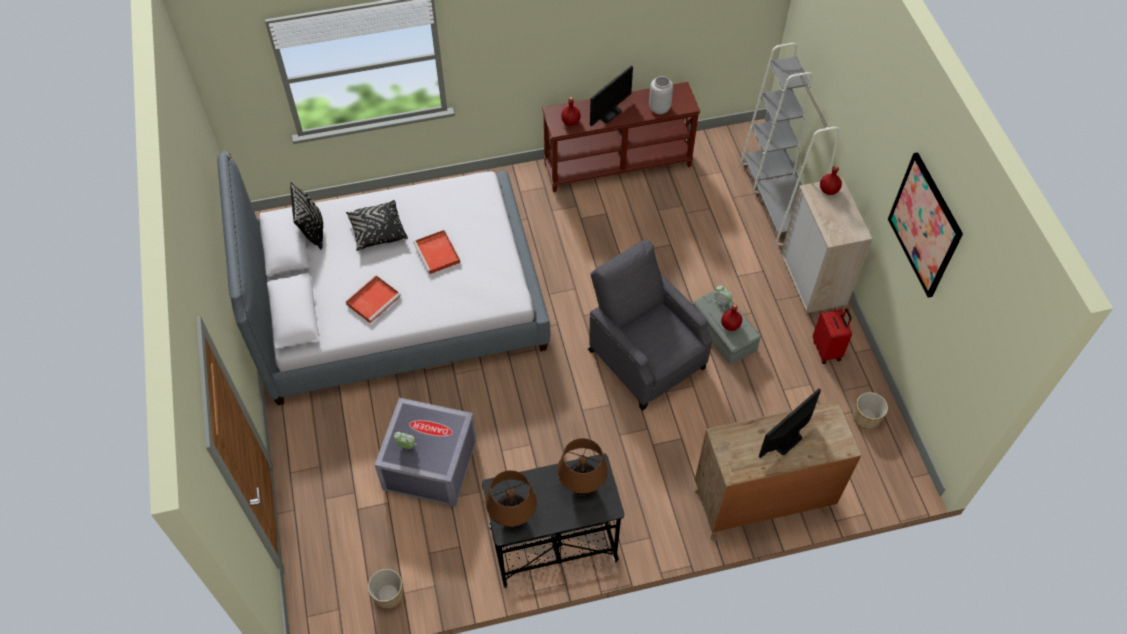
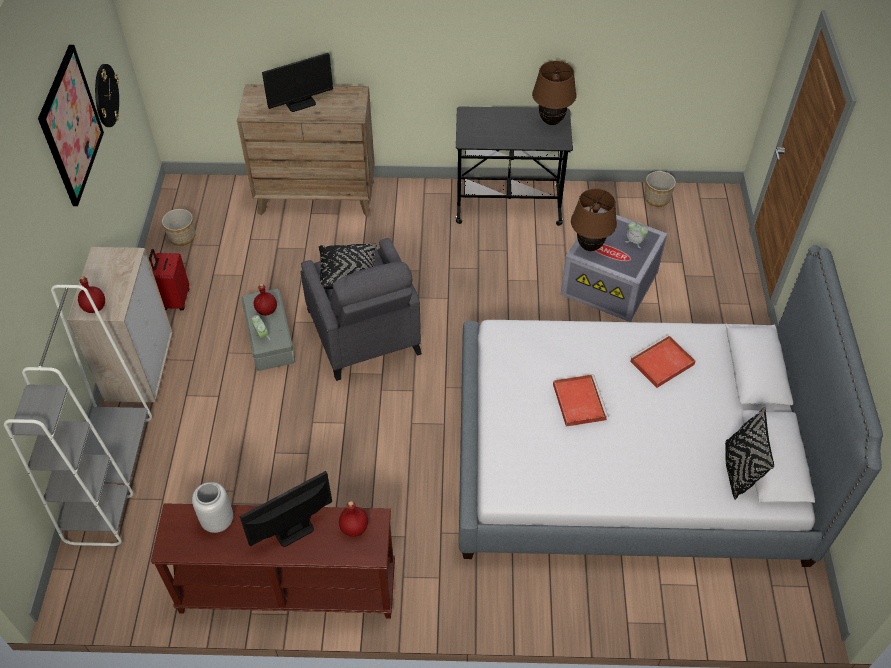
camera: 165 degrees left, 5 degrees down
(377, 231) = (652, 450): black pillow -> black pillow (349, 273)
(582, 487) = (486, 130): brown table lamp -> brown table lamp (589, 246)
(953, 325) = (106, 95): none -> wall clock

